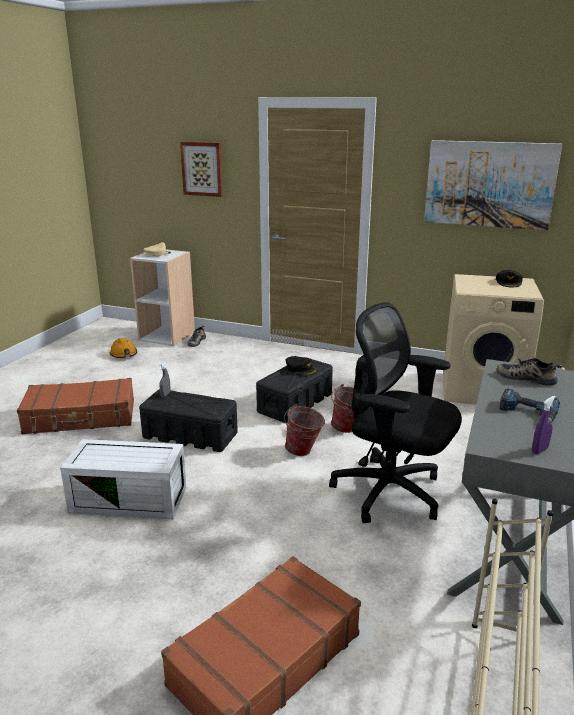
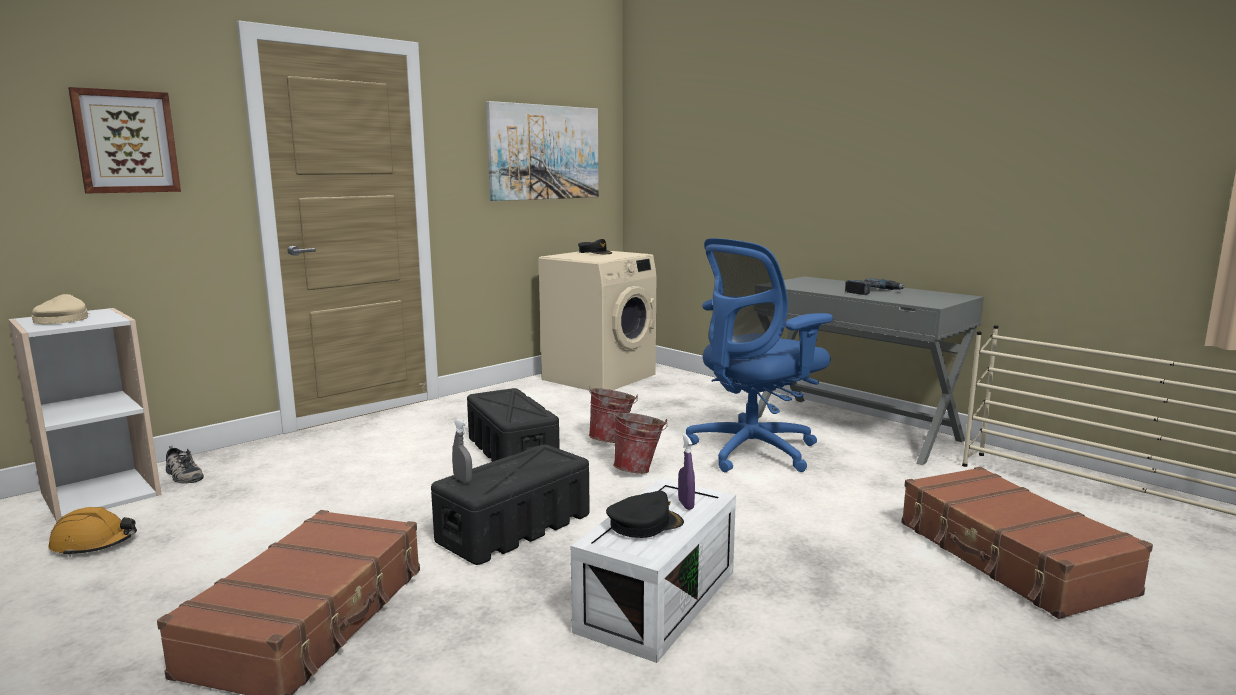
camera: 65 degrees left, 10 degrees down
(301, 369) = (504, 400): black cap -> black cap (644, 523)
(395, 492) = (757, 448): black office chair -> blue office chair
(527, 377) = (805, 284): shoe -> none
(539, 450) = (940, 298): purple spray bottle -> purple spray bottle (686, 504)

